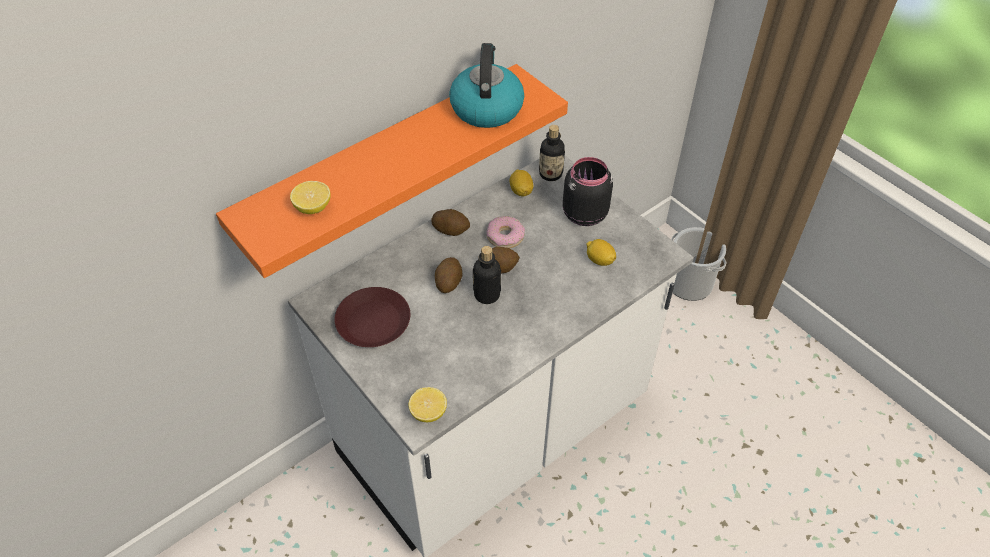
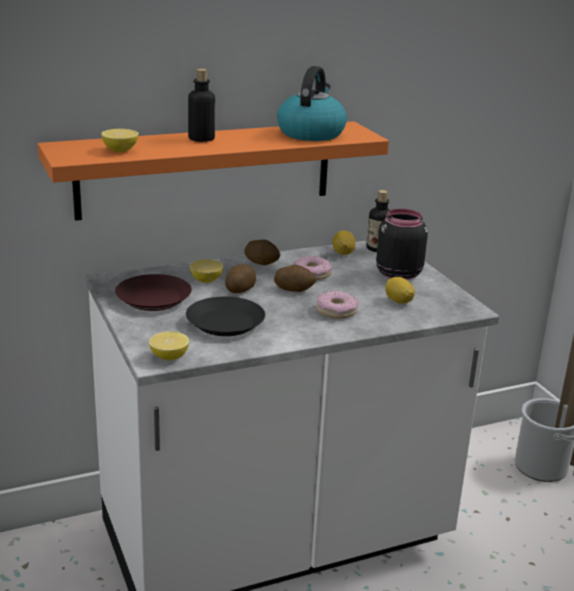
camera: 15 degrees right, 25 degrees down
(410, 275) = (206, 280): none -> lemon
(456, 342) = (224, 323): none -> black plate
(487, 295) = (272, 302): bottle -> bottle (201, 139)
(550, 292) = (337, 311): none -> donut

